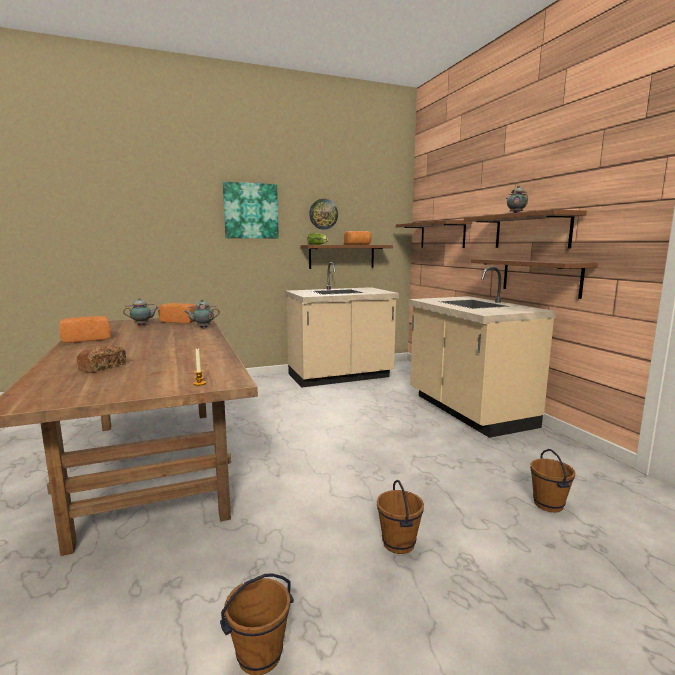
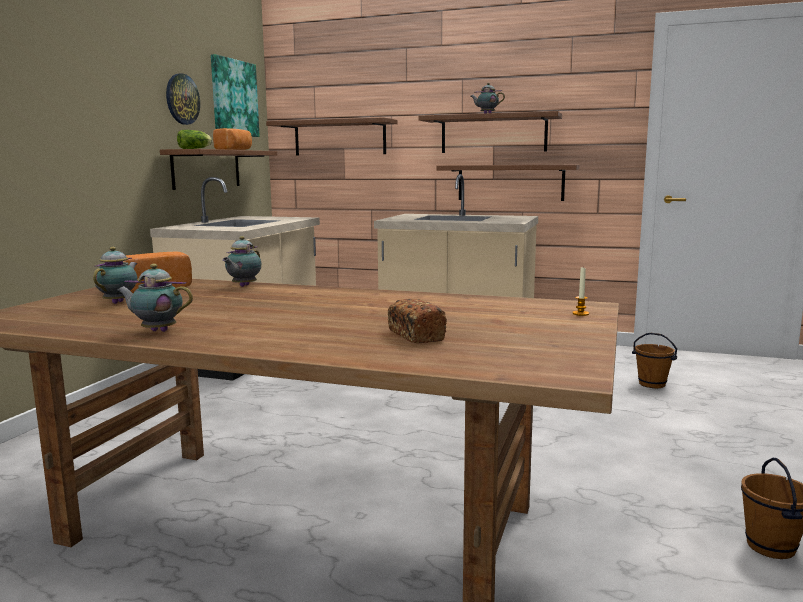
camera: 50 degrees left, 0 degrees up
(86, 339) = (157, 331): bread -> teapot
(251, 211) = (91, 84): picture -> picture (234, 98)
(399, 544) = (656, 447): brown bucket -> none

